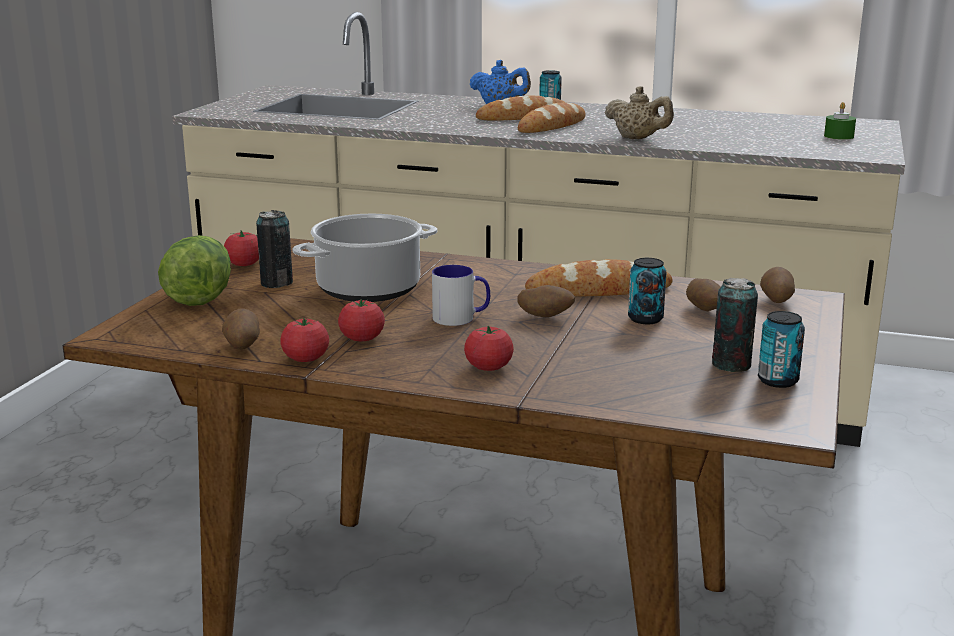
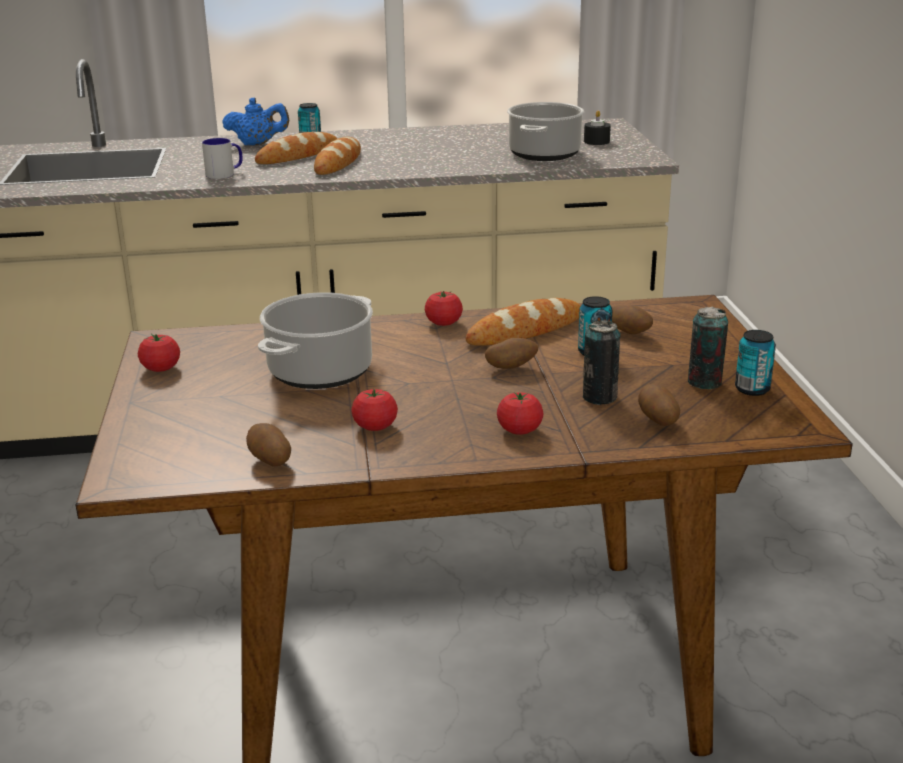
camera: 25 degrees left, 5 degrees up
(198, 294) = (154, 413): lettuce -> none
(277, 283) = (221, 383): can -> can (599, 397)
(305, 358) = (348, 460): tomato -> tomato (443, 323)
(461, 318) = (440, 384): mug -> mug (225, 174)
(638, 139) = (434, 167): beige teapot -> none
(766, 140) = (544, 154): none -> cooking pot
(776, 300) = (673, 312): potato -> potato (657, 421)
(838, 136) = (596, 141): green candle -> black candle

